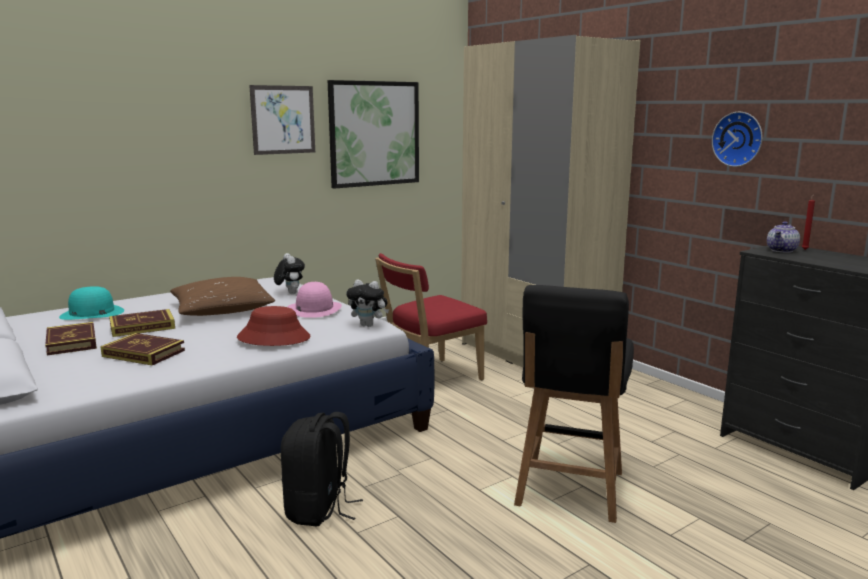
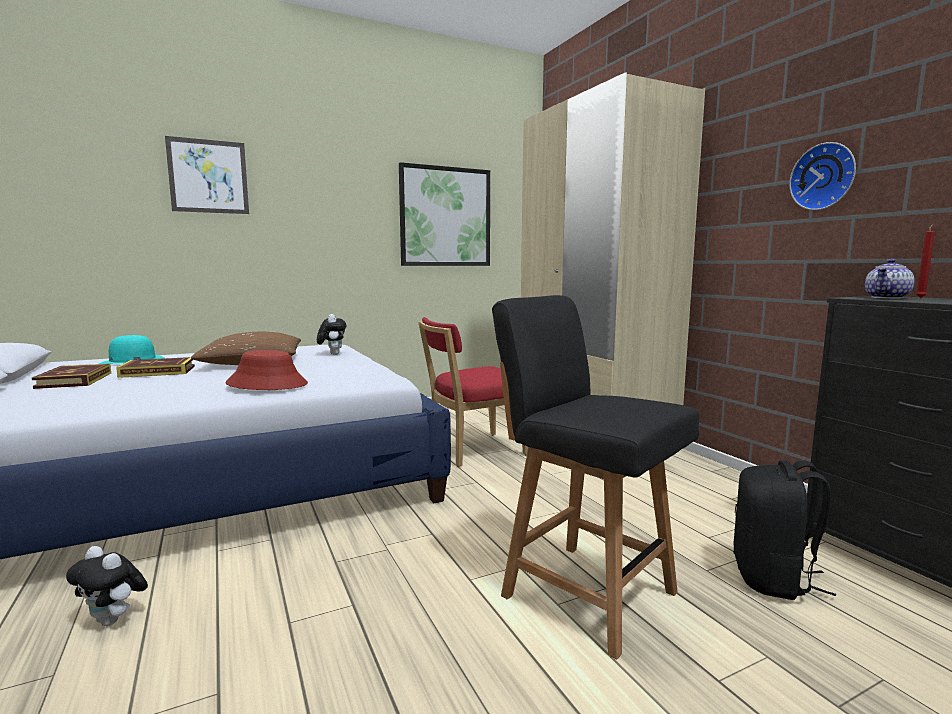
camera: 10 degrees right, 5 degrees down
(143, 353) = (122, 391): book -> none
(283, 120) = (353, 197): picture -> picture (208, 176)
(314, 309) = (338, 364): pink hat -> none
(319, 510) = (266, 586): black backpack -> black backpack (773, 578)
(368, 325) = (380, 379): plush toy -> plush toy (114, 620)
(569, 490) = (585, 592): black chair -> black chair turned 105 degrees clockwise

